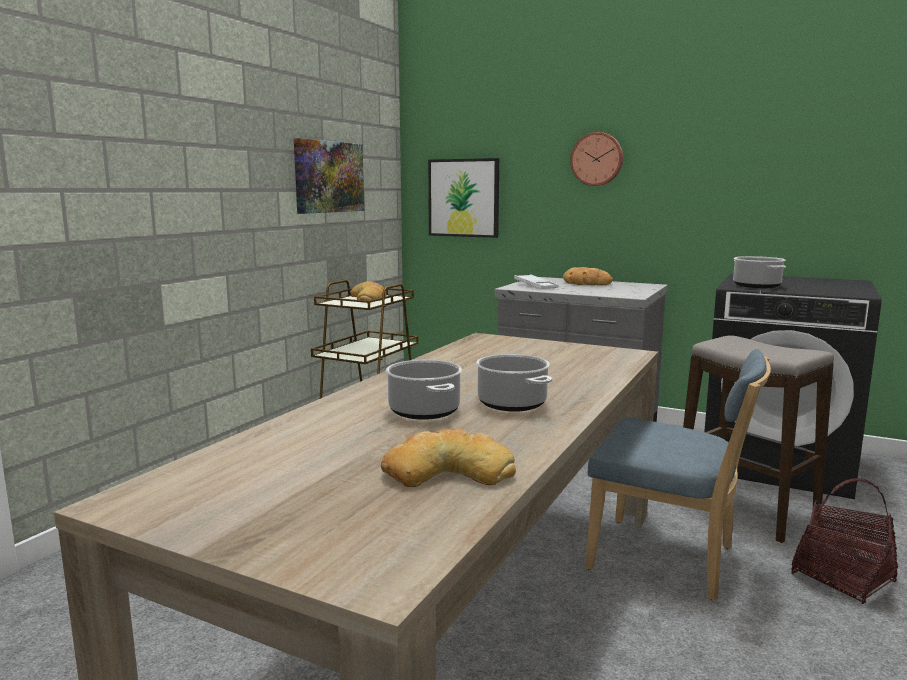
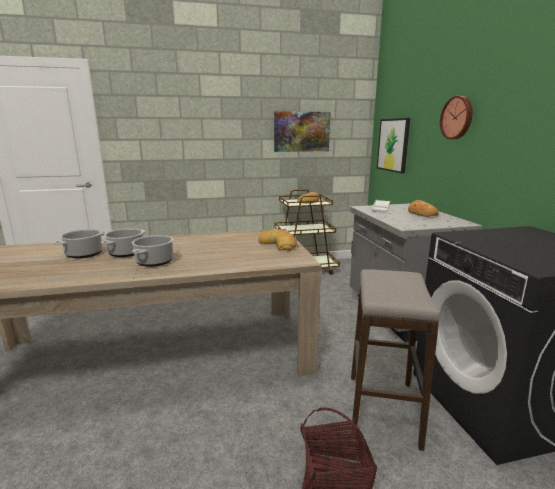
camera: 50 degrees right, 5 degrees up
(447, 471) = (45, 274): bread -> bread (278, 244)
(669, 560) = (270, 398): blue chair -> none
(756, 286) = (476, 238): cooking pot -> cooking pot (84, 254)

